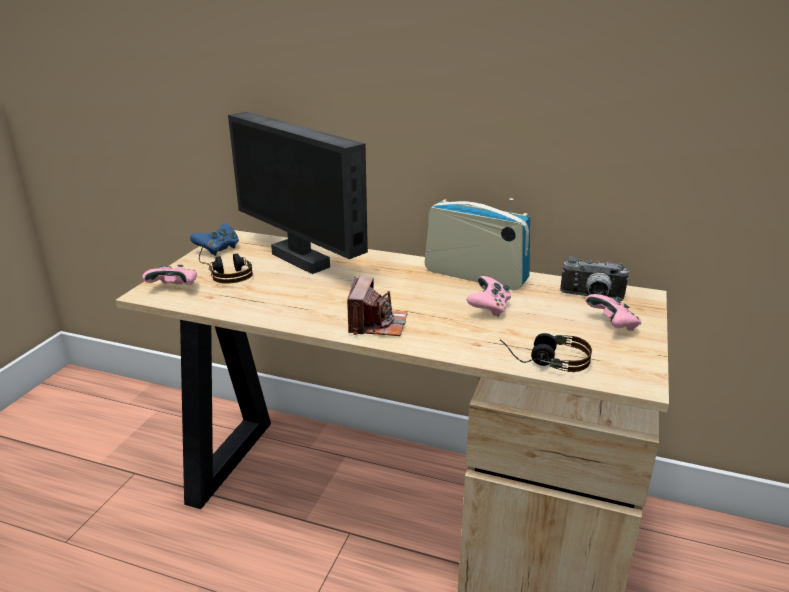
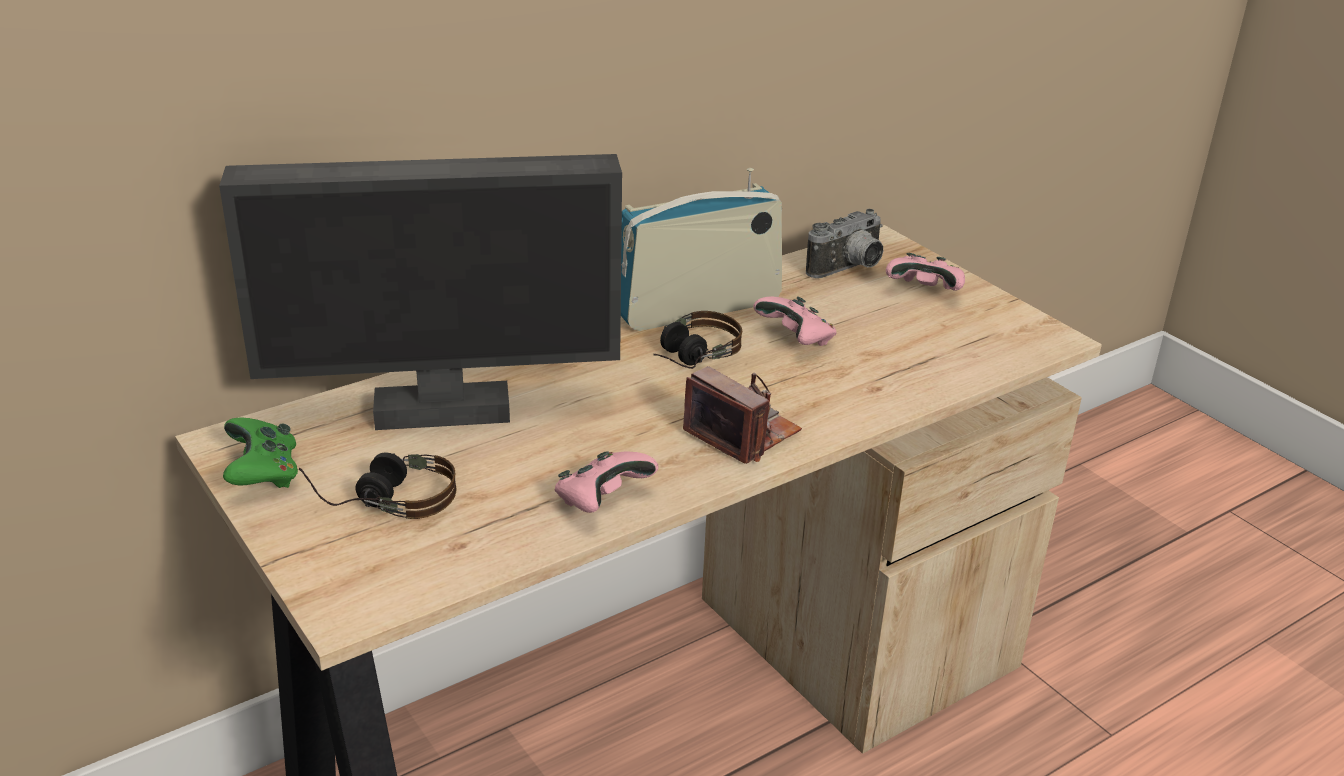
camera: 55 degrees left, 5 degrees up
(175, 288) = (369, 571): pink game controller -> pink game controller (602, 501)
(218, 249) = (263, 475): blue game controller -> green game controller
(544, 361) = (958, 366): headphones -> headphones (688, 358)

